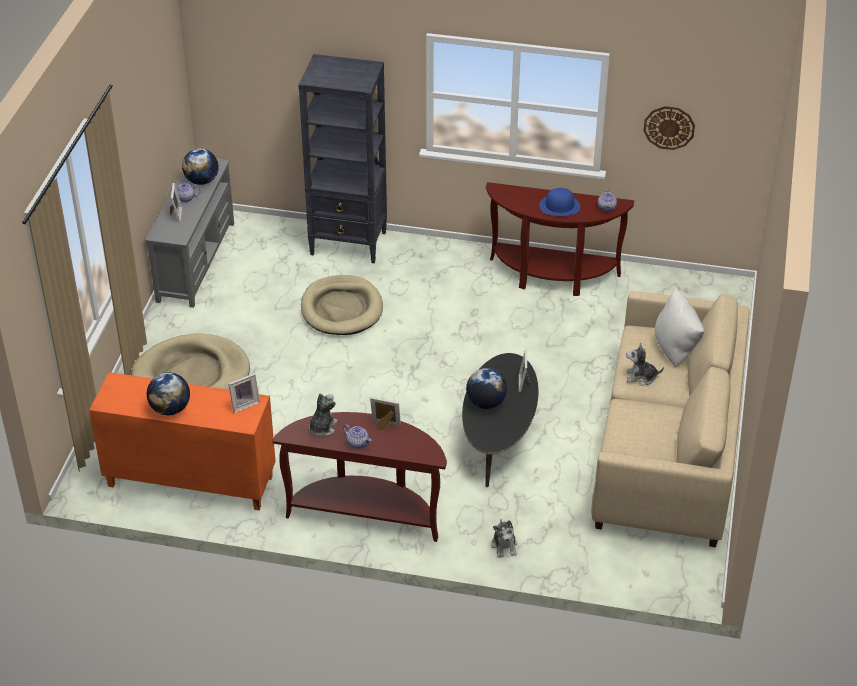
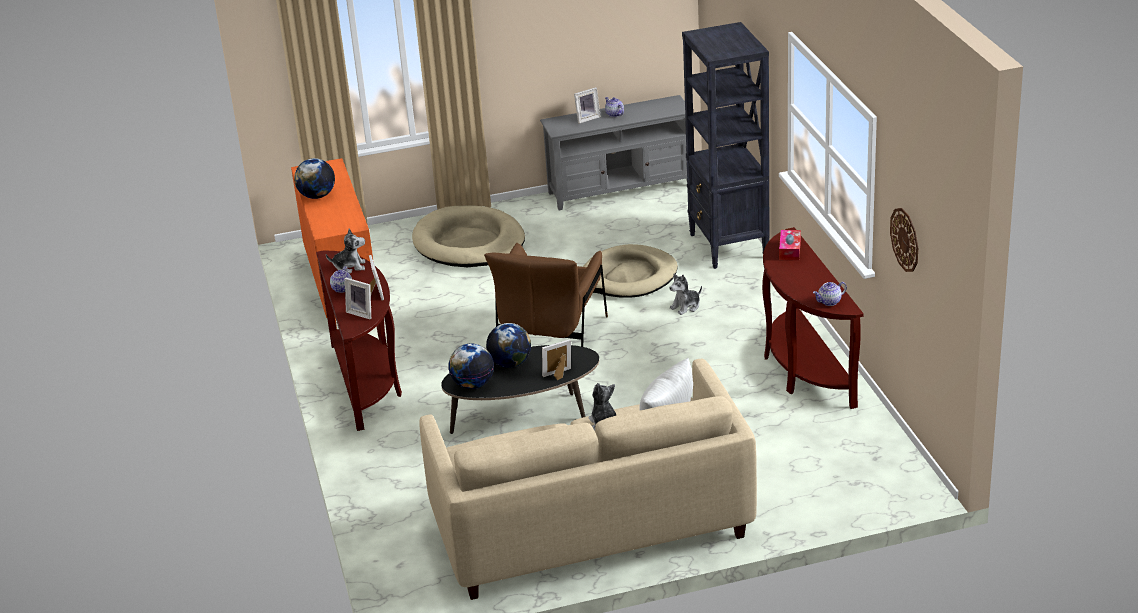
camera: 65 degrees right, 10 degrees down
(201, 181) = (646, 111): globe -> globe (473, 384)
(244, 404) = (348, 222): picture frame -> picture frame (362, 313)
(394, 383) = (552, 337): none -> brown armchair
(504, 545) = (378, 469): plush toy -> plush toy (686, 307)
(519, 196) = (789, 250): none -> tissue box
(560, 206) = (800, 275): blue hat -> none

